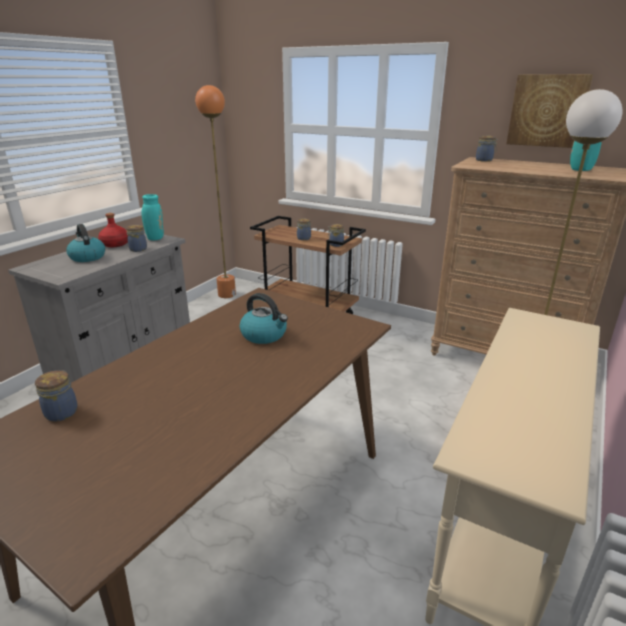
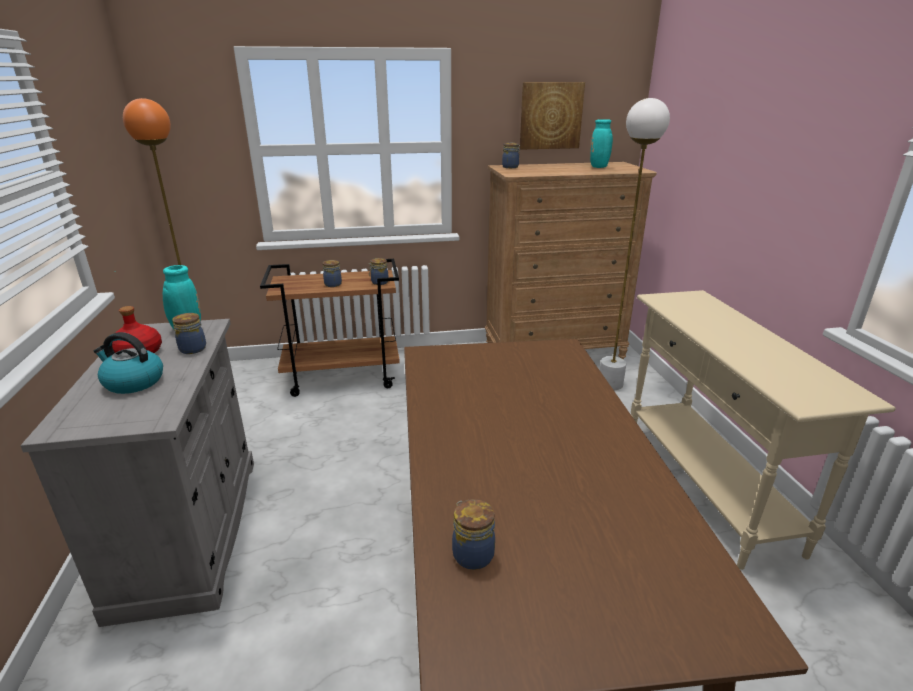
camera: 40 degrees left, 0 degrees up
(264, 335) = (503, 387): kettle -> none

